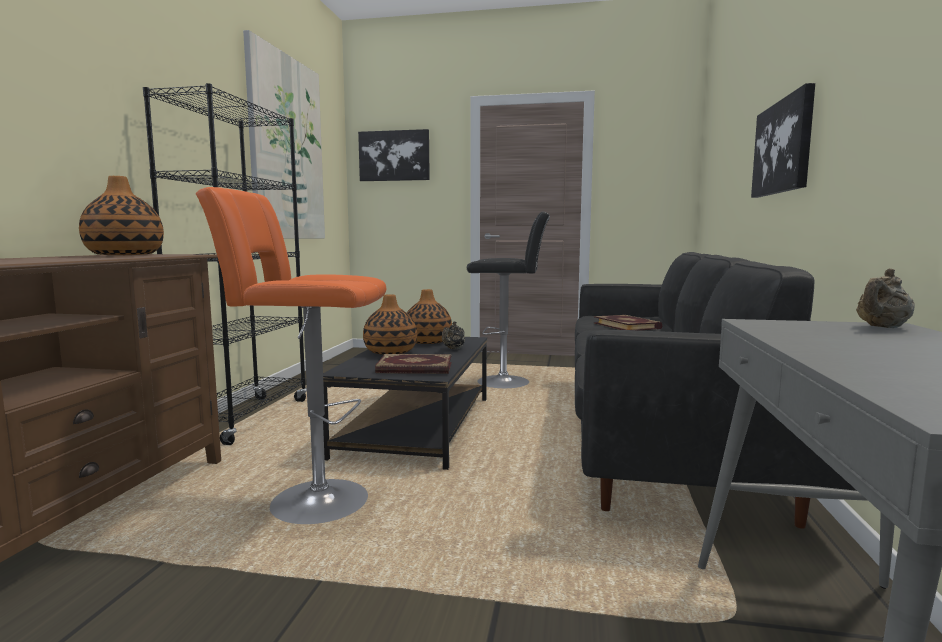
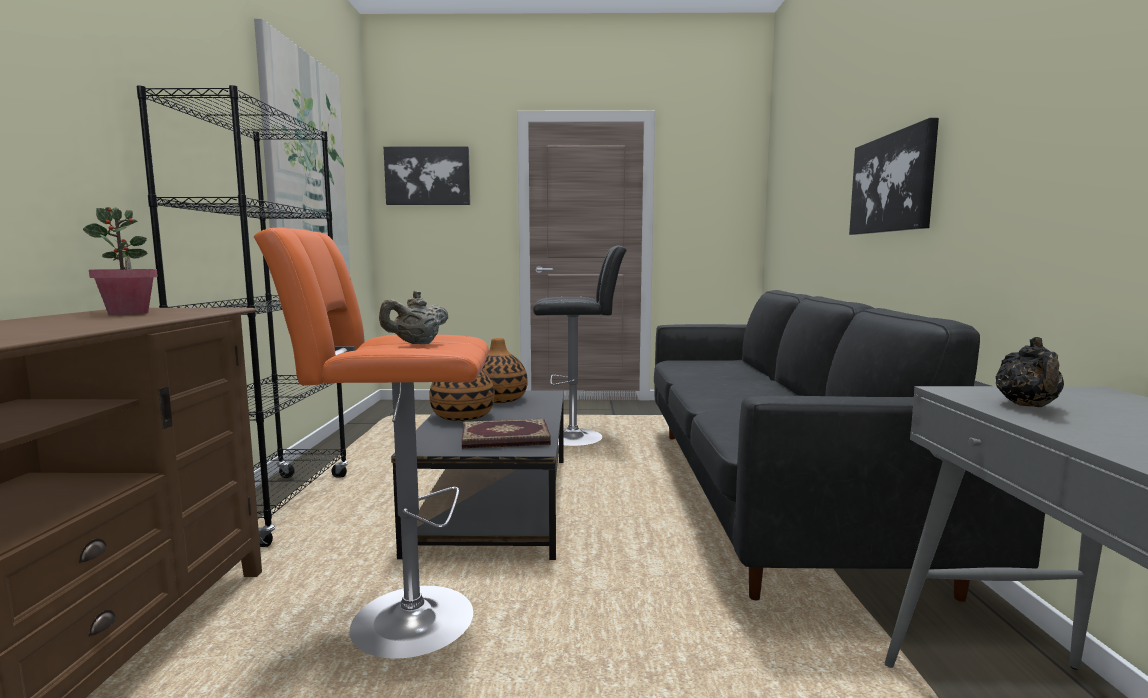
camera: 10 degrees left, 0 degrees up
(125, 255) = (128, 313): vase -> potted plant
(453, 349) = (535, 408): black teapot -> black teapot (1027, 406)
(627, 326) = (720, 373): book -> none
(882, 327) = (1094, 395): beige teapot -> beige teapot (416, 344)

